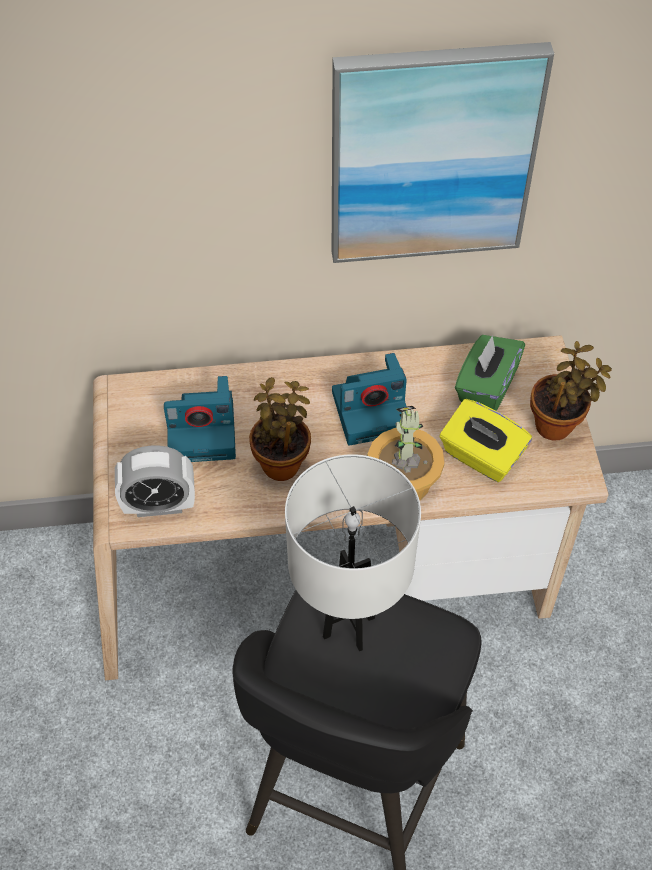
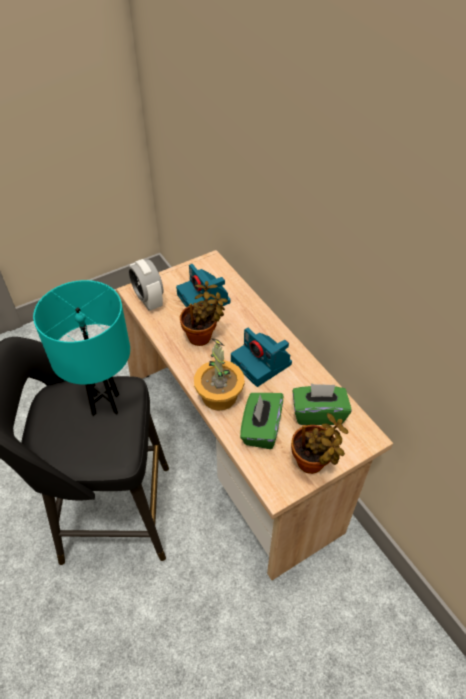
camera: 65 degrees right, 5 degrees down
(348, 627) = (105, 404): white table lamp -> turquoise table lamp
(432, 154) = (359, 234): picture -> none
(481, 456) = (261, 429): yellow tissue box -> green tissue box

